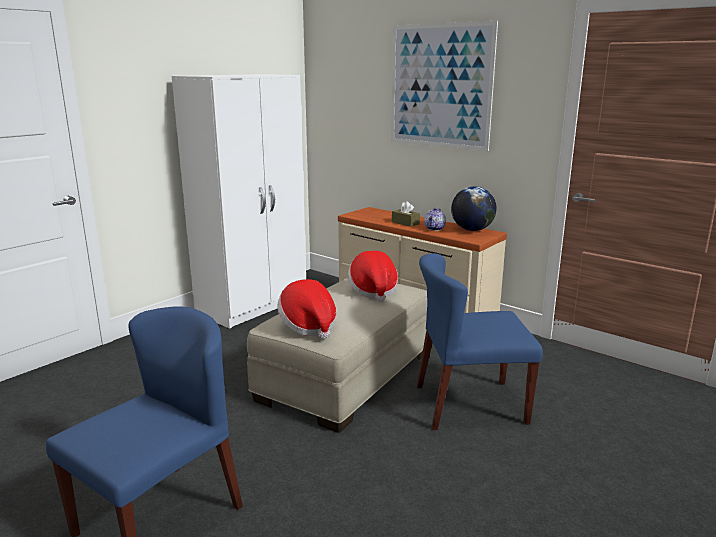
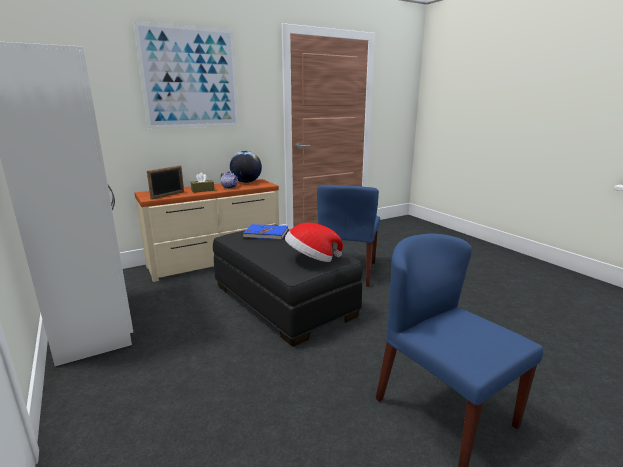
camera: 70 degrees left, 0 degrees up
(347, 375) = (283, 300): beige ottoman -> black ottoman
(368, 217) = (168, 195): none -> picture frame
(373, 291) = (266, 234): hat -> blue book

